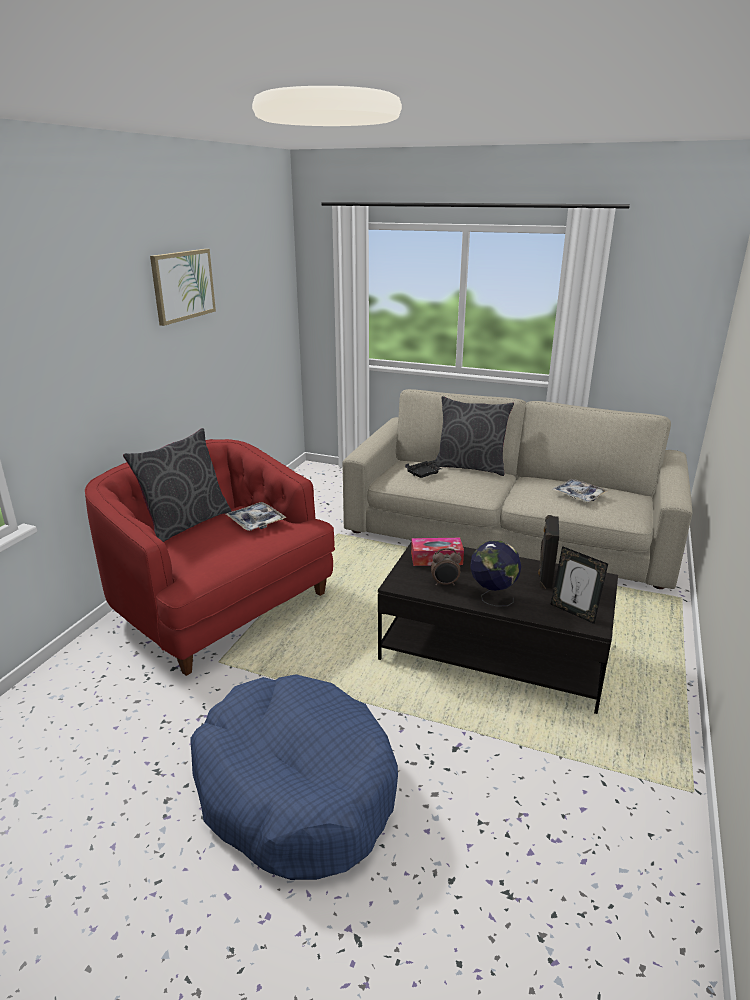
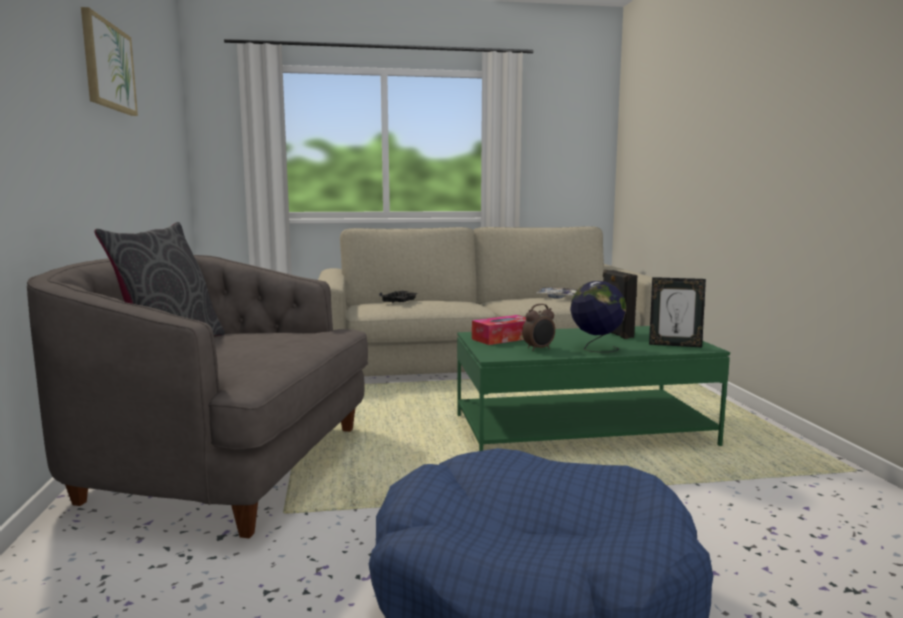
camera: 30 degrees left, 15 degrees down
(220, 607) = (226, 467): red armchair -> grey armchair
(256, 521) = (274, 333): tray -> none
(470, 467) = (432, 299): grey pillow -> none
(494, 651) = (581, 430): black coffee table -> green coffee table

